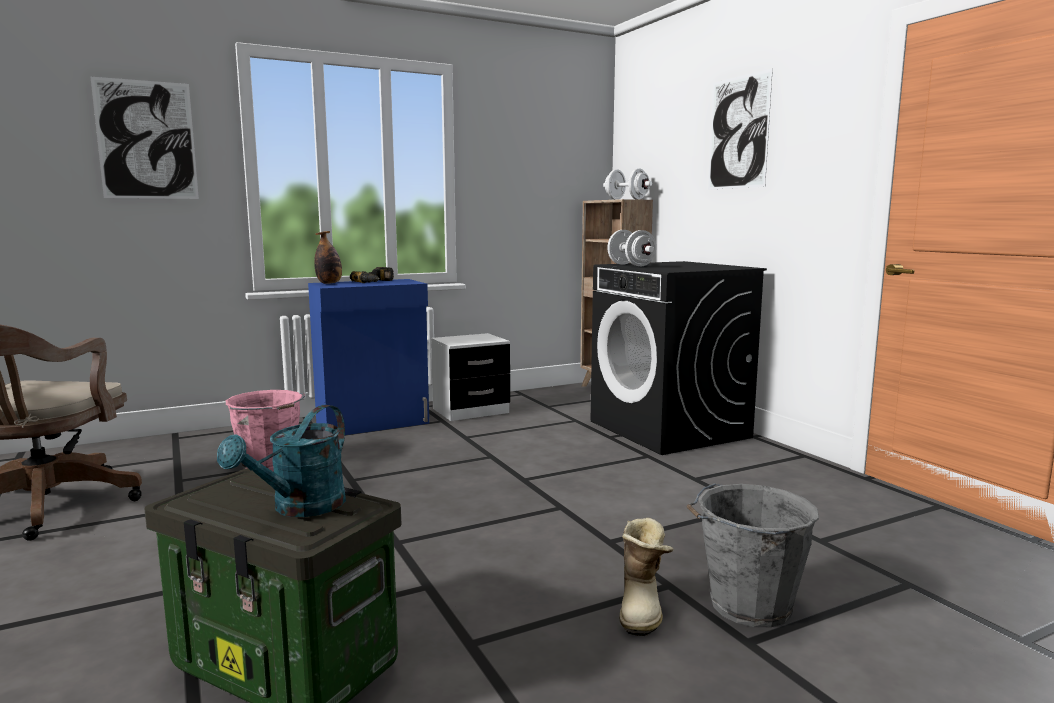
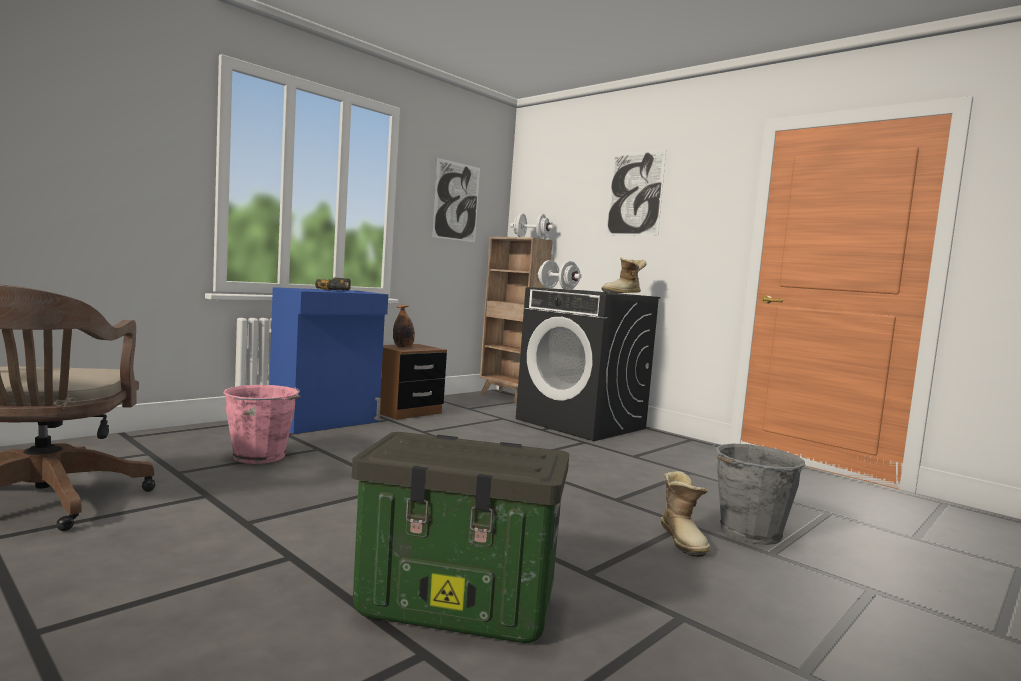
camera: 20 degrees left, 5 degrees down
(146, 140) = (125, 132): picture -> picture (456, 201)
(300, 508) = (500, 455): turquoise watering can -> none
(329, 283) = (296, 288): bottle -> bottle (403, 347)
(471, 411) = (406, 412): white nightstand -> brown nightstand
(707, 269) = (623, 294): none -> boot

